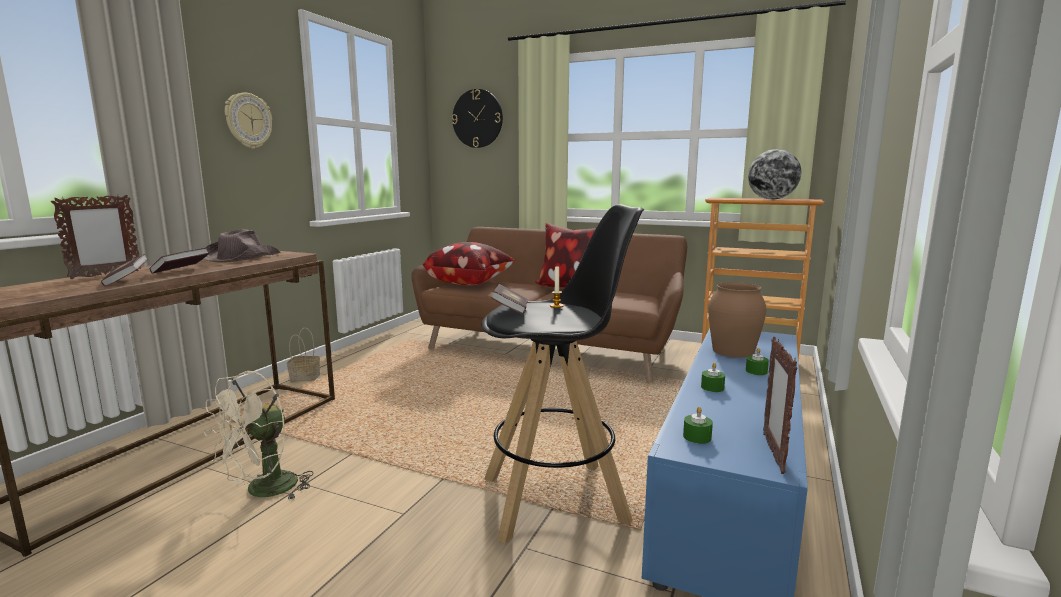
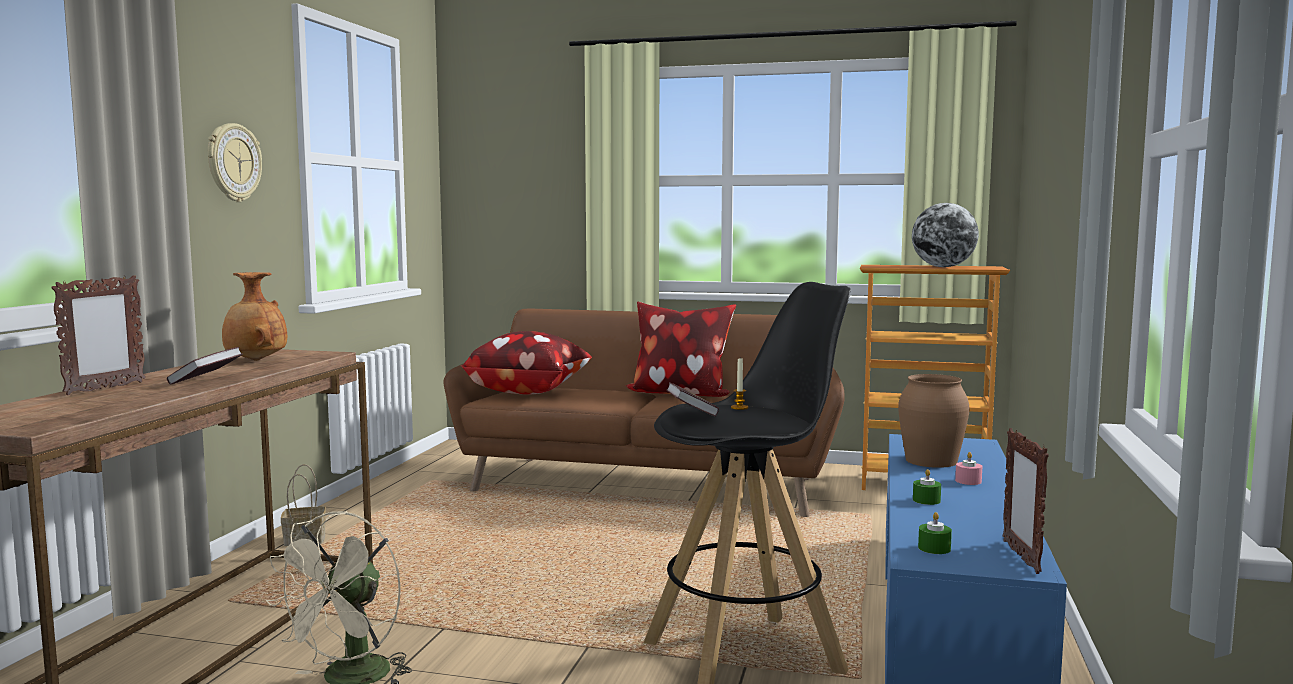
camera: 10 degrees left, 5 degrees down
(127, 281) = (157, 395): book -> none
(240, 257) = (255, 360): brown hat -> brown vase
(477, 118) = (519, 151): wall clock -> none
(756, 371) = (968, 481): green candle -> pink candle

